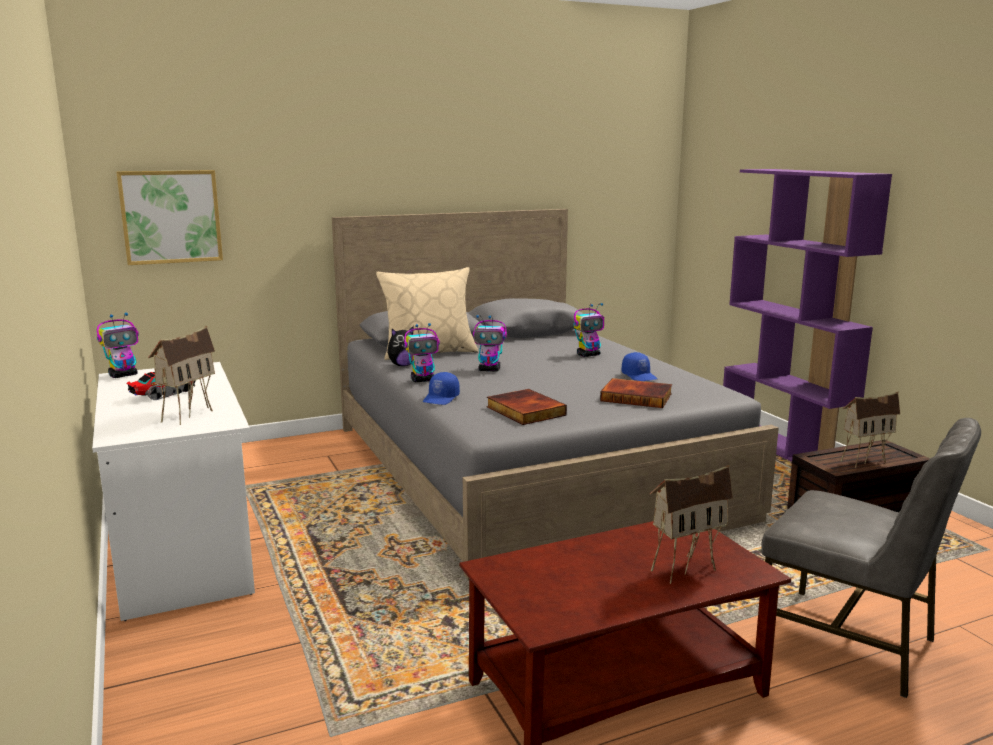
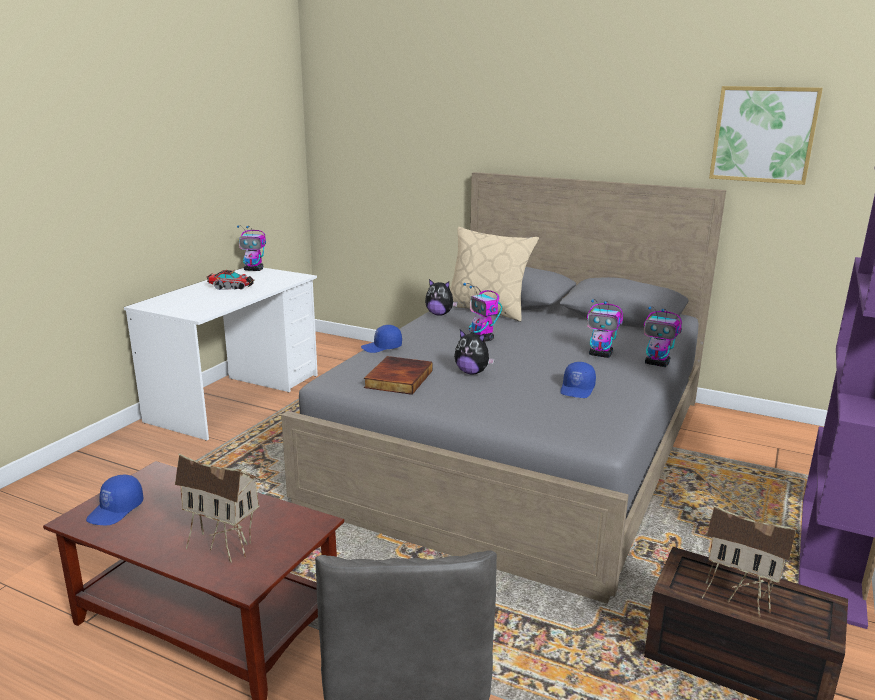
camera: 50 degrees right, 5 degrees up
(171, 217) = (360, 159): picture -> picture (763, 134)
(187, 414) = (202, 303): toy house -> none
(423, 380) = (415, 330): toy robot -> toy robot (657, 364)
(549, 602) = (116, 510): none -> blue cap
(555, 390) = (472, 372): none -> plush toy
(637, 397) = (512, 405): book -> none

